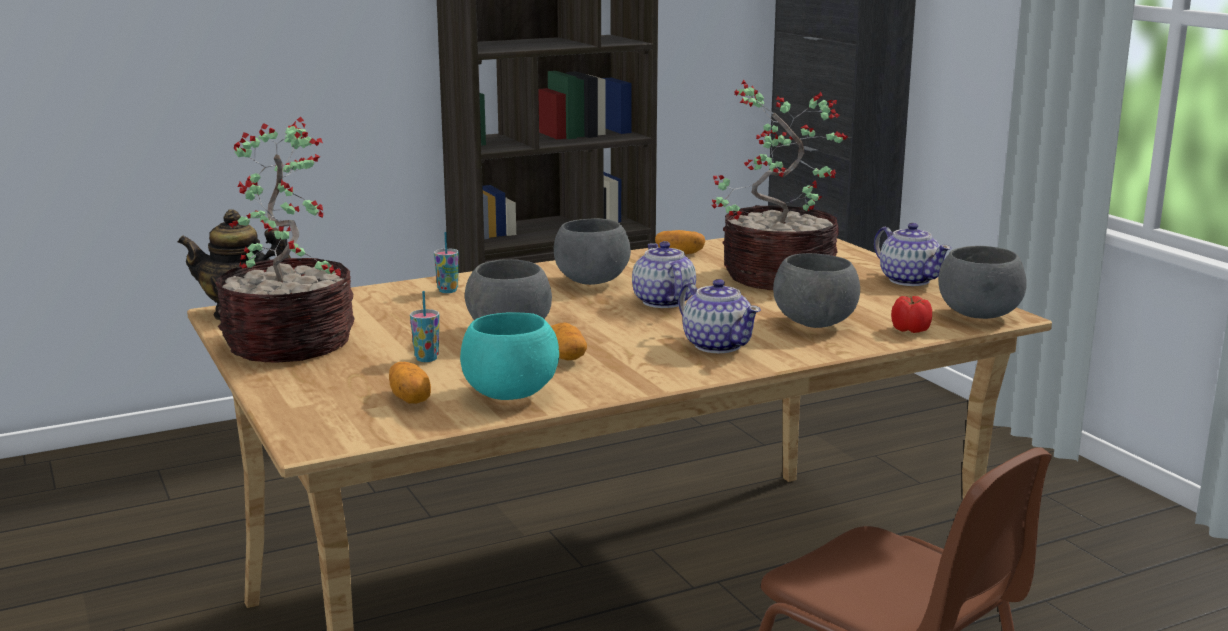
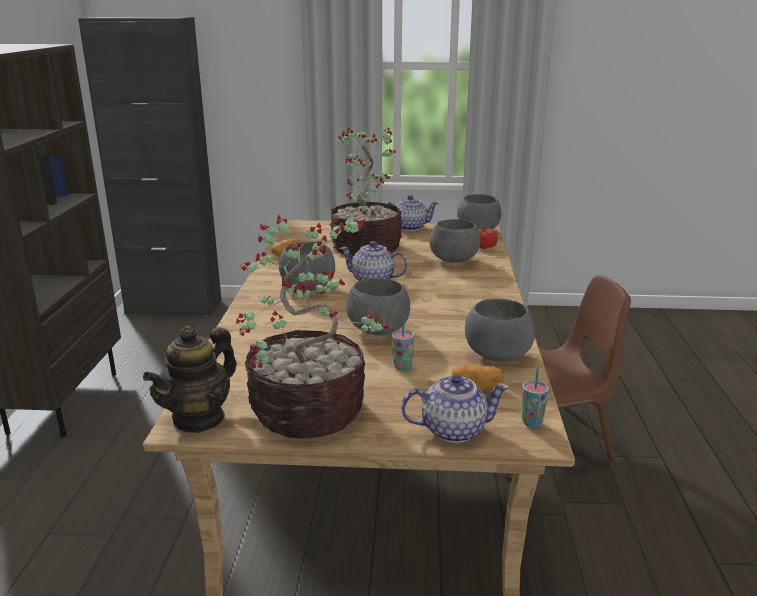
camera: 60 degrees left, 5 degrees up
(447, 291) = (261, 330): cup -> cup (532, 423)
(512, 395) = (497, 355): turquoise bowl -> grey bowl
(565, 357) = (444, 327): potato -> none
(717, 345) = (463, 287): teapot -> teapot (452, 430)

